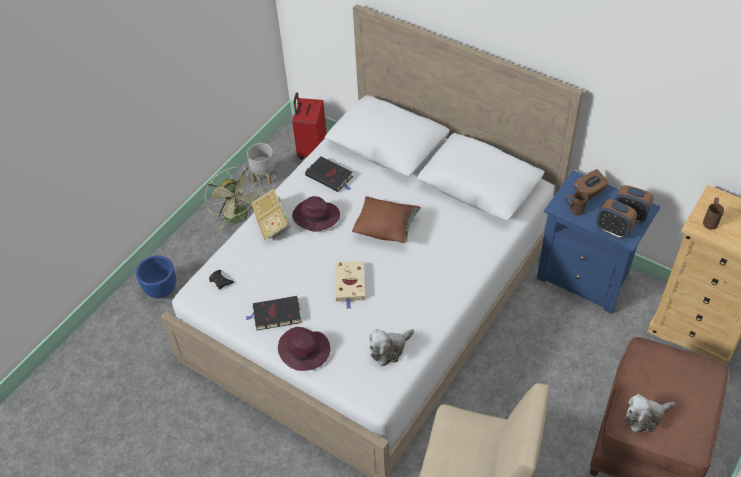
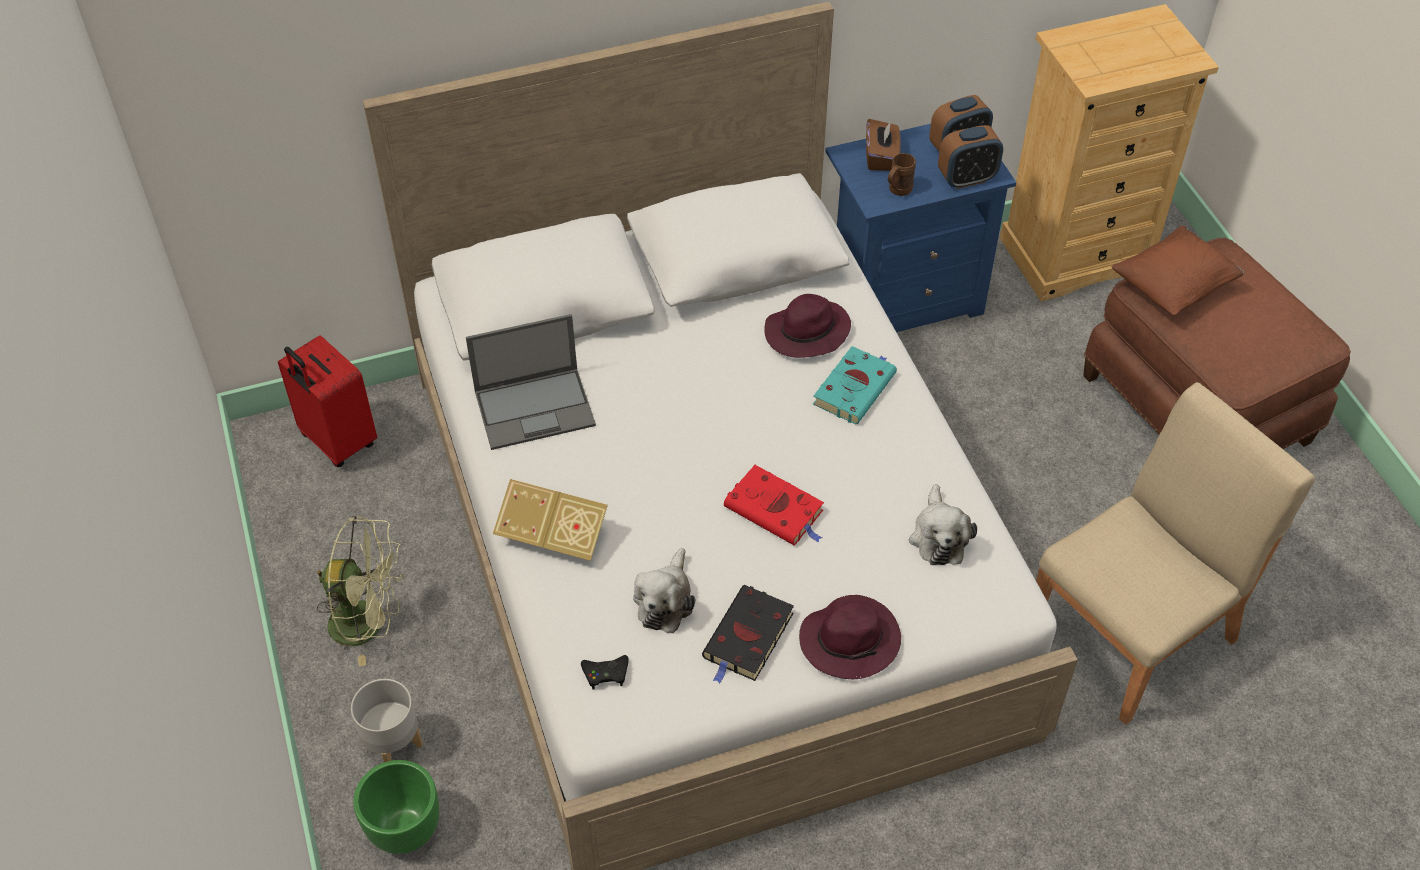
camera: 55 degrees left, 0 degrees up
(161, 290) = (404, 830): blue planter -> green planter
(264, 176) = (319, 537): grey planter -> grey planter (394, 745)
(315, 217) = (599, 474): purple hat -> purple hat (806, 333)
(330, 177) = (536, 408): black book -> laptop
(350, 284) = (776, 510): beige book -> red book
(386, 229) = (712, 405): brown pillow -> brown pillow (1173, 287)
(445, 270) = (855, 387): none -> turquoise book
(645, 417) = (1245, 355): plush toy -> plush toy (665, 600)
(710, 220) = (1096, 67): brown mug -> none

